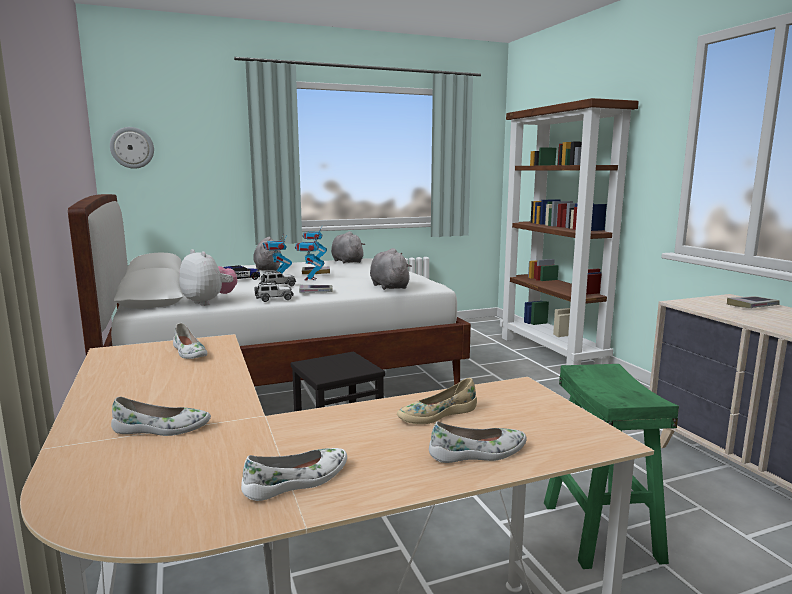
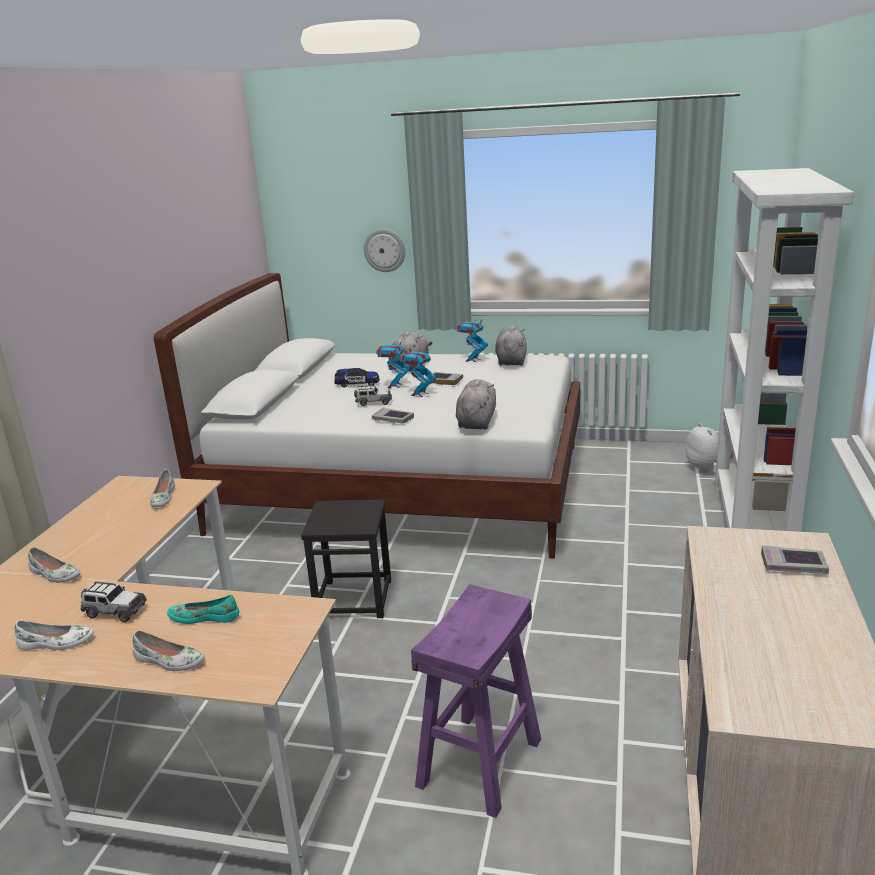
camera: 35 degrees right, 10 degrees up
(132, 147) = (297, 220): wall clock -> wall clock (384, 250)
(209, 302) = (285, 419): plush toy -> plush toy (708, 468)
(274, 299) = (342, 425): toy car -> toy car (114, 611)
(436, 414) = (204, 617): beige shoe -> turquoise shoe
(552, 352) = (753, 526): brown bookcase -> white bookcase
(602, 531) = (480, 763): green stool -> purple stool

